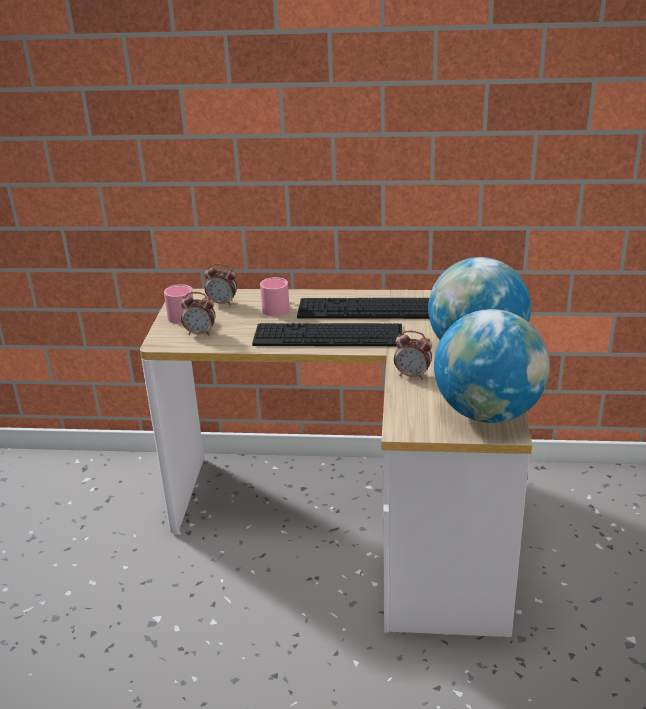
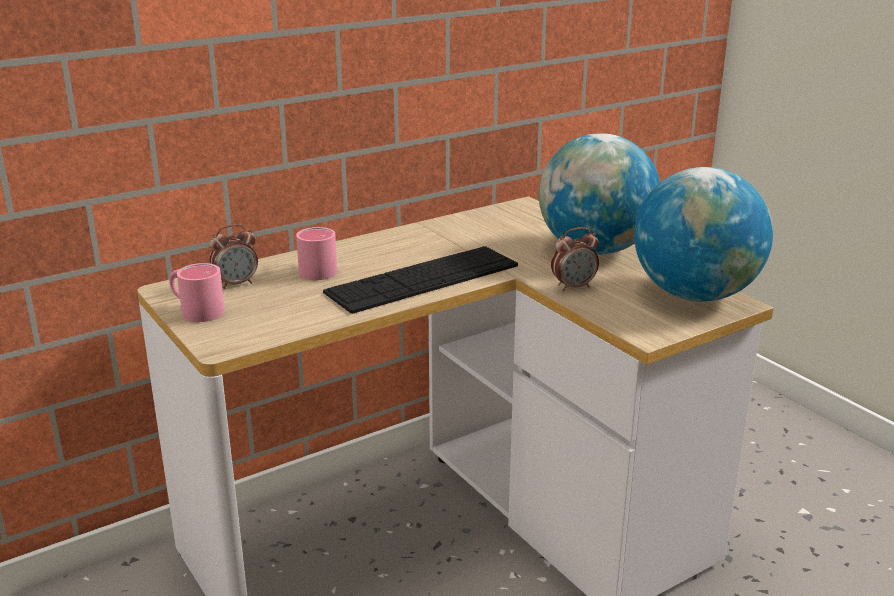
camera: 40 degrees left, 5 degrees down
(200, 333) = (260, 321): alarm clock -> none
(368, 309) = (424, 244): keyboard -> none

